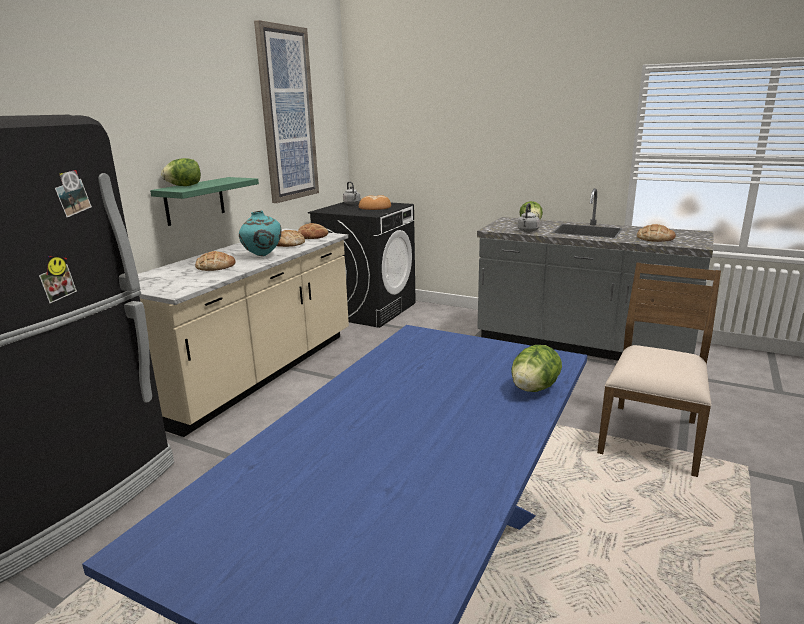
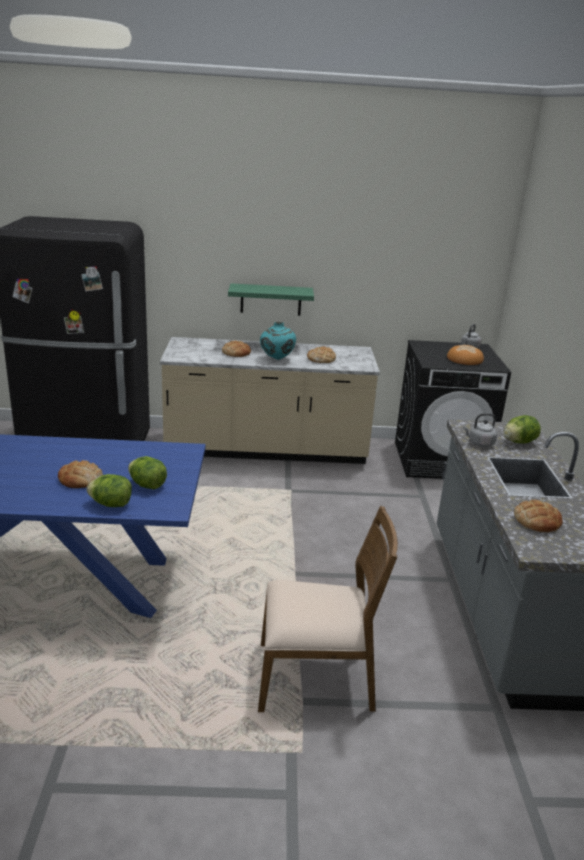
camera: 60 degrees right, 5 degrees up
(184, 186) = (252, 287): lettuce -> lettuce (147, 485)
(287, 115) = (406, 244): picture -> none
(312, 236) = (355, 361): bread -> bread (80, 479)

